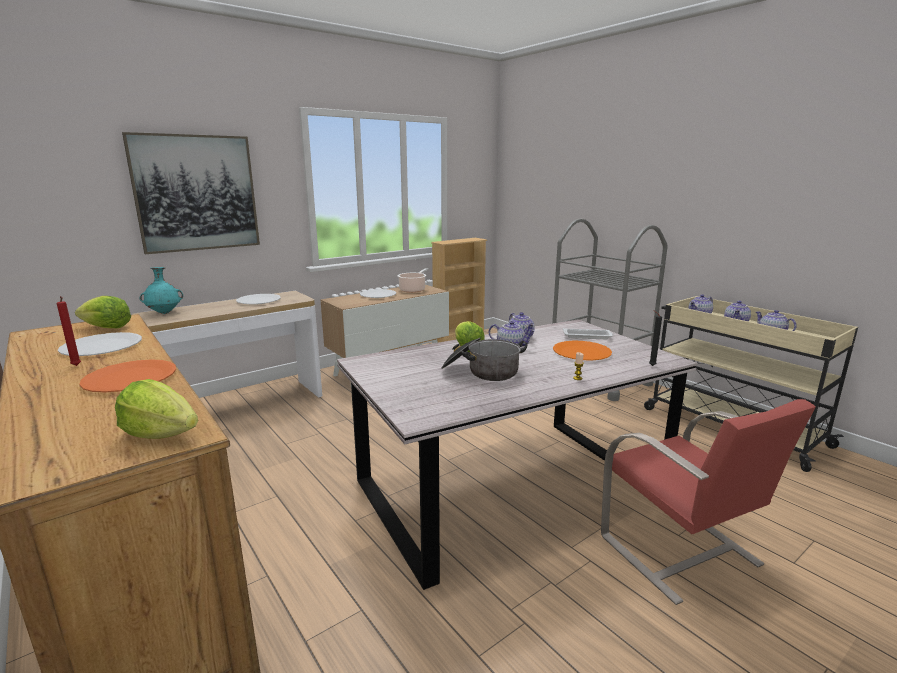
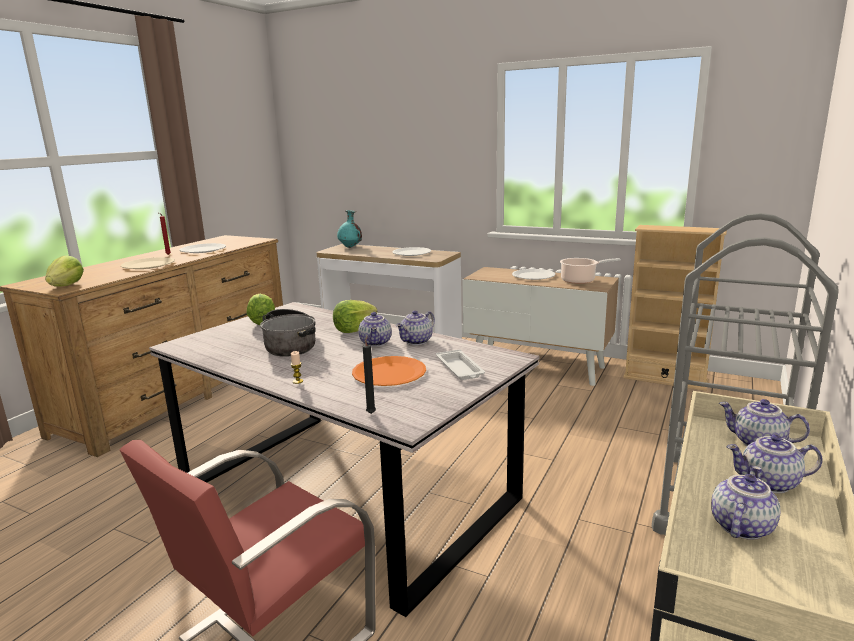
camera: 65 degrees right, 0 degrees up
(106, 328) = (240, 242): lettuce -> lettuce (262, 322)
(130, 378) = (148, 265): orange plate -> beige plate
(196, 193) = (402, 152): picture -> none

